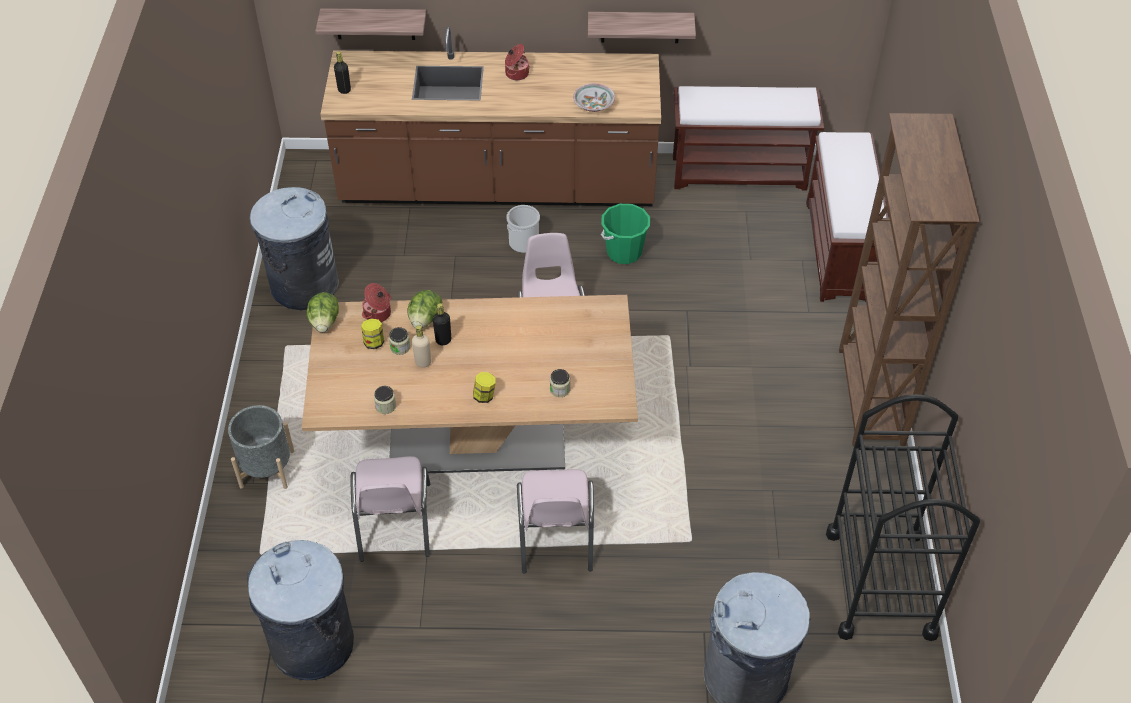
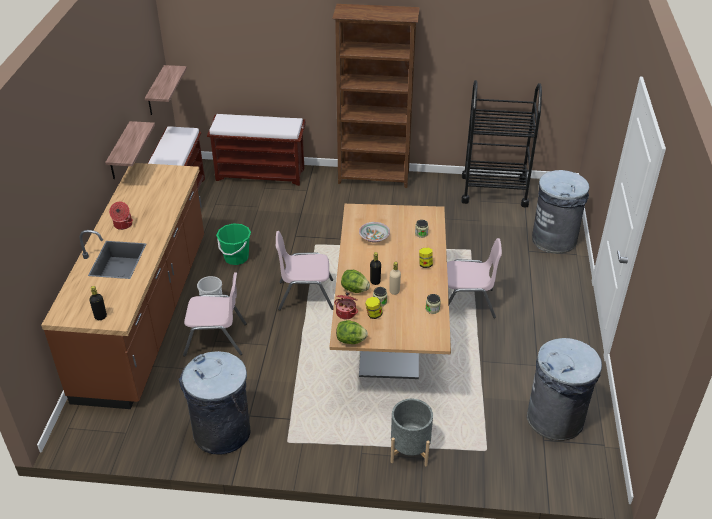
camera: 85 degrees left, 10 degrees down
(375, 24) = (47, 278): shelf -> shelf (156, 91)
(393, 522) = (458, 377): pink chair -> pink chair (216, 339)
(593, 106) = (175, 192): bowl -> bowl (374, 238)

